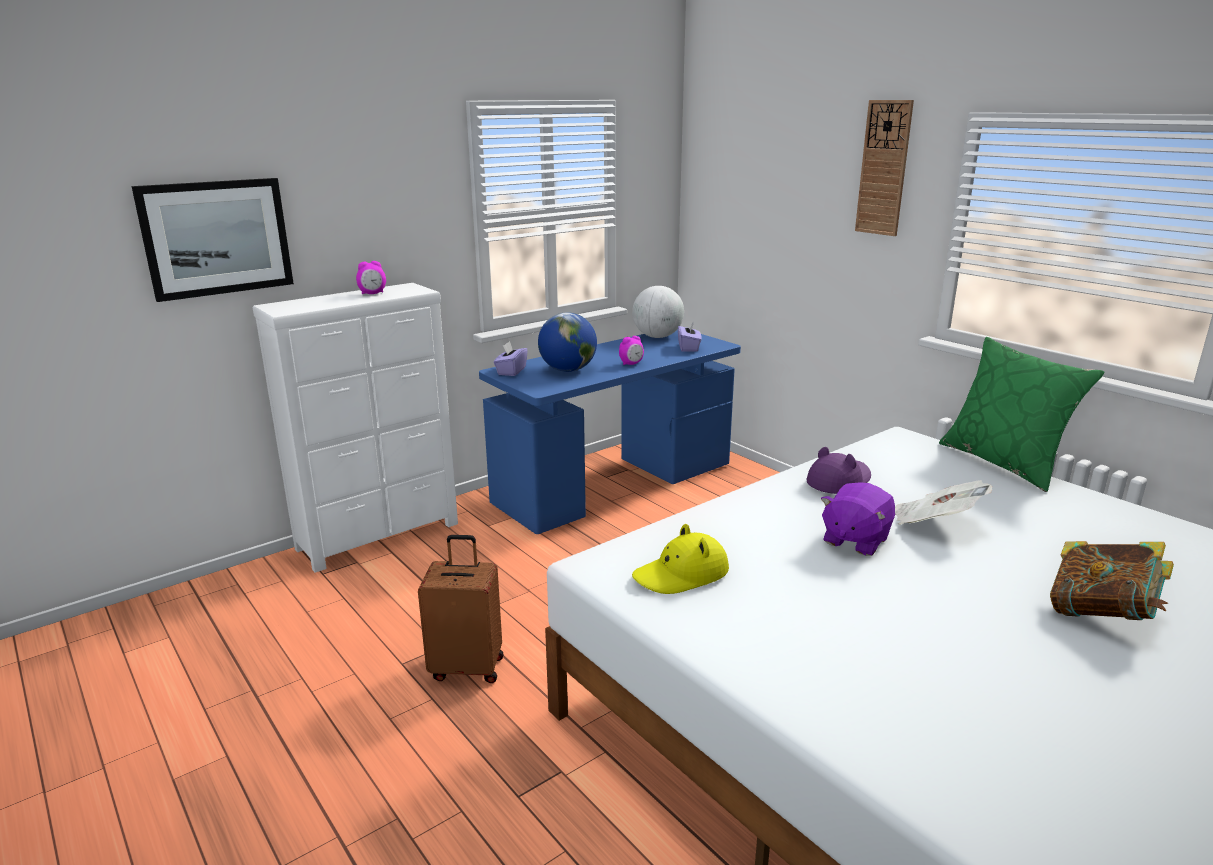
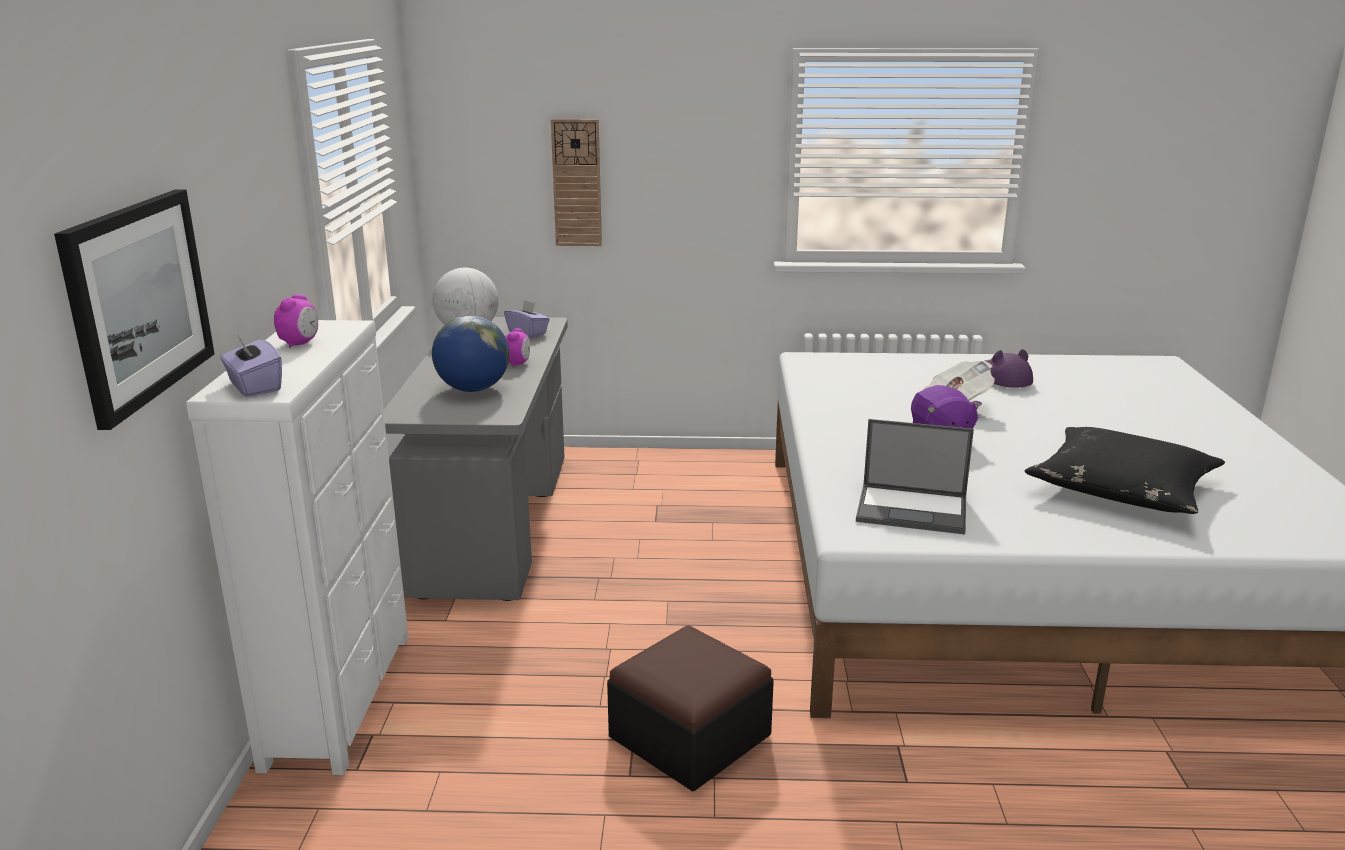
camera: 50 degrees left, 0 degrees up
(467, 667) = (690, 736): brown suitcase -> ottoman
(511, 371) = (416, 410): purple tissue box -> purple tissue box (254, 387)
(615, 484) = (494, 521): blue desk -> grey desk
(681, 574) = (913, 509): yellow hat -> laptop
(838, 480) = (843, 404): purple hat -> purple hat (1003, 378)
(884, 168) = (707, 104): wall clock -> wall clock (577, 183)
(925, 668) = (1122, 488): none -> black pillow
(1004, 462) = (895, 353): green pillow -> none
(1101, 614) = (1112, 421): book -> none

